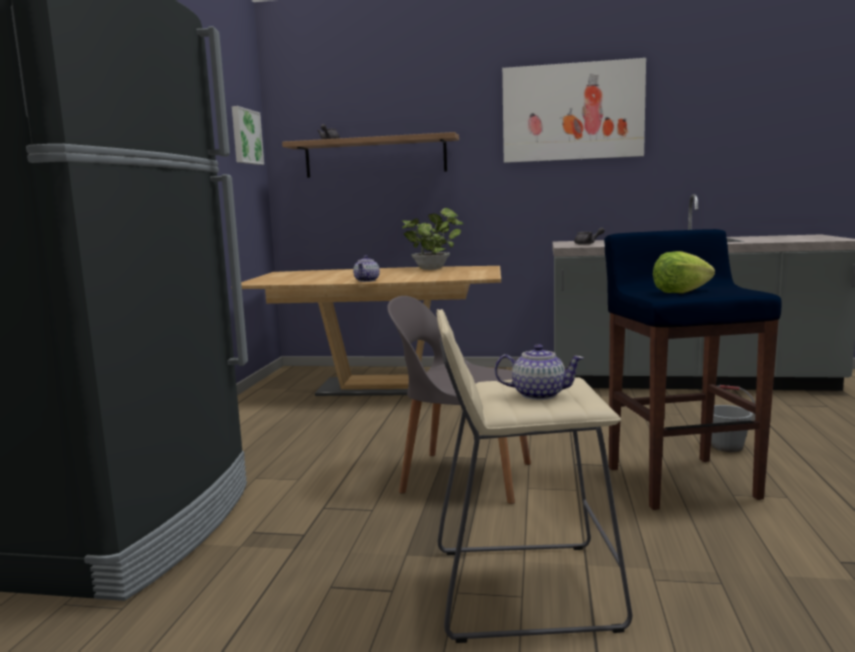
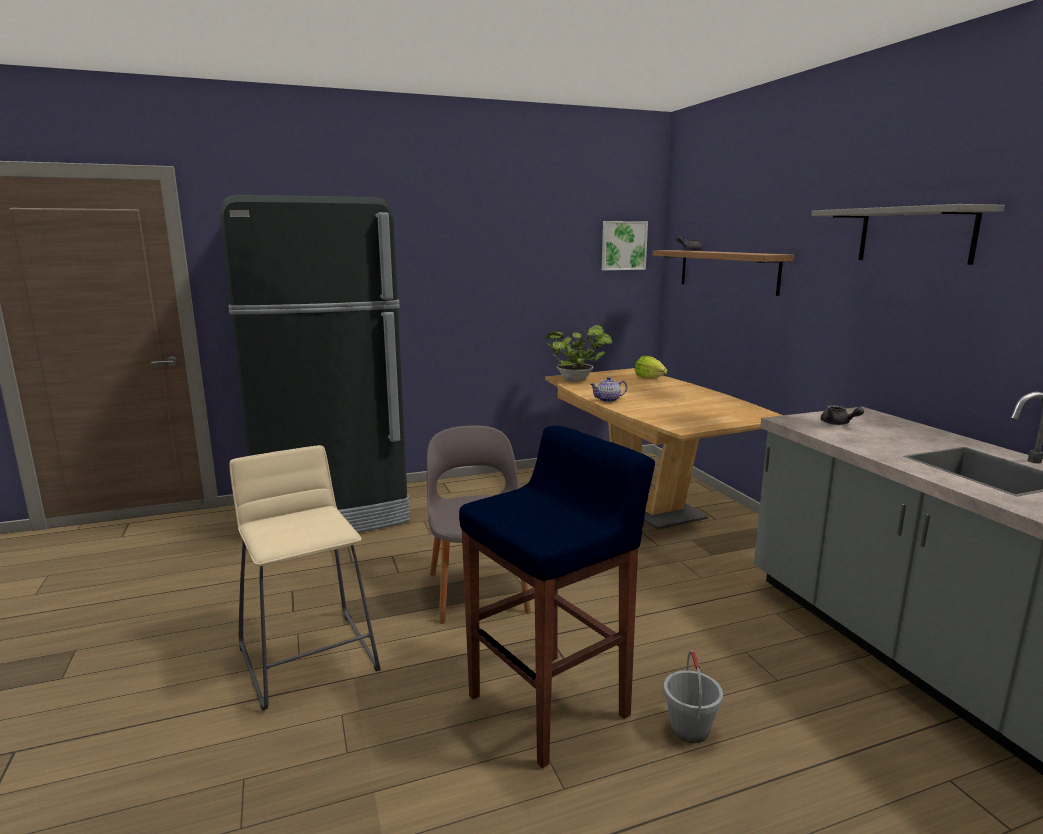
camera: 60 degrees right, 5 degrees up
(433, 268) = (722, 402): potted plant -> potted plant (577, 380)
(538, 394) = (291, 527): teapot -> none
(572, 112) = (915, 235): picture -> grey shelf
(680, 292) = (523, 507): lettuce -> lettuce (649, 378)

